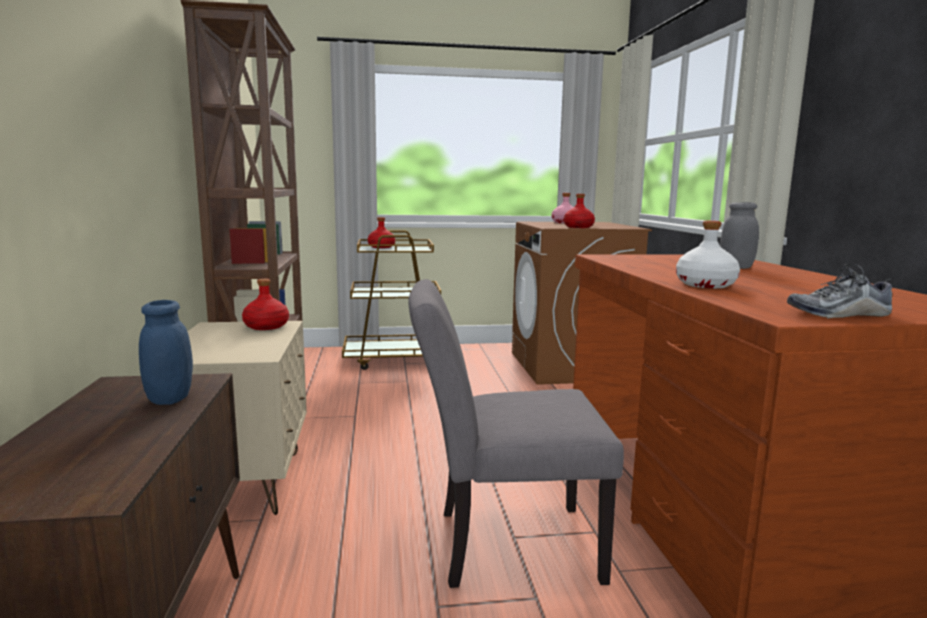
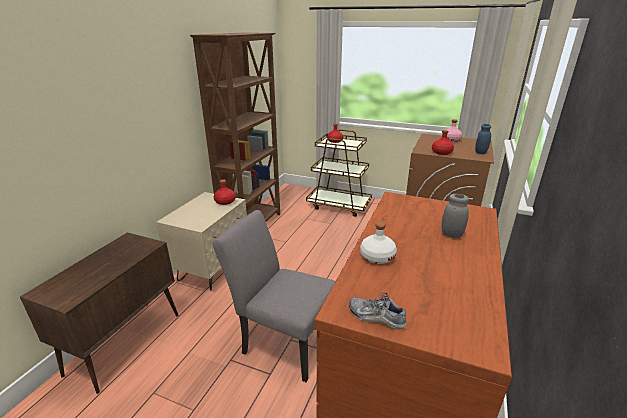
camera: 30 degrees right, 15 degrees up
(170, 399) = (131, 254): blue jar -> blue jar (480, 152)

